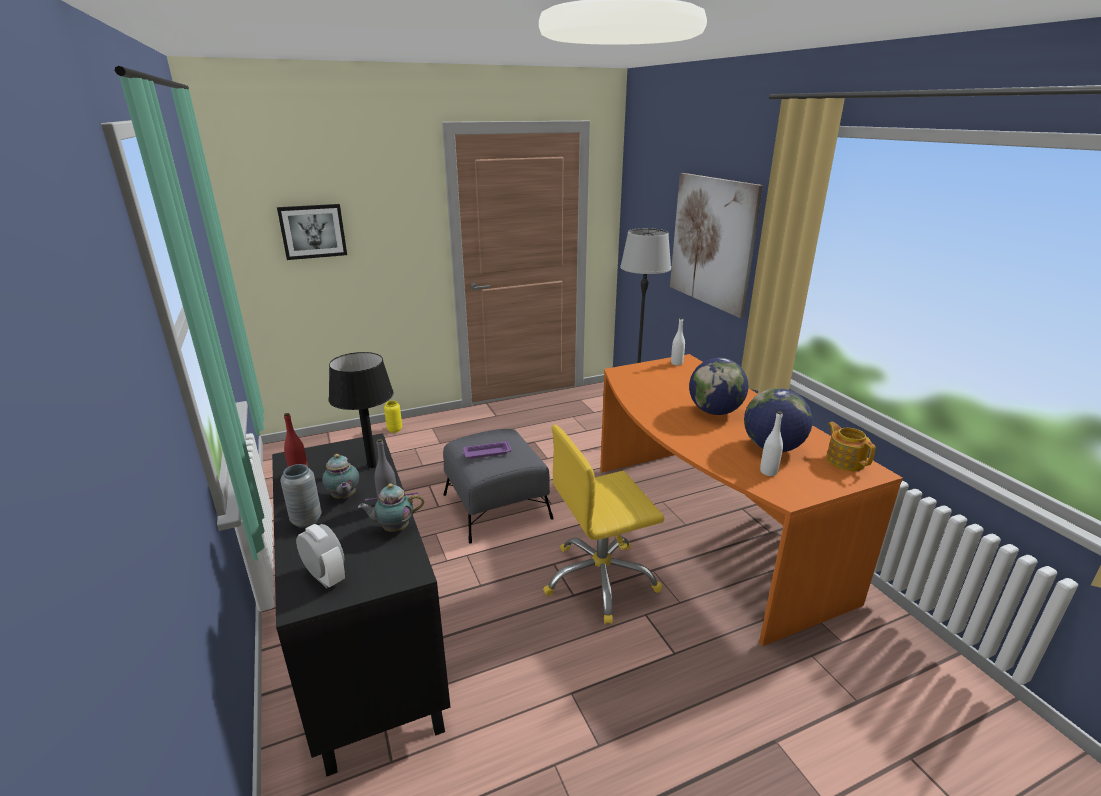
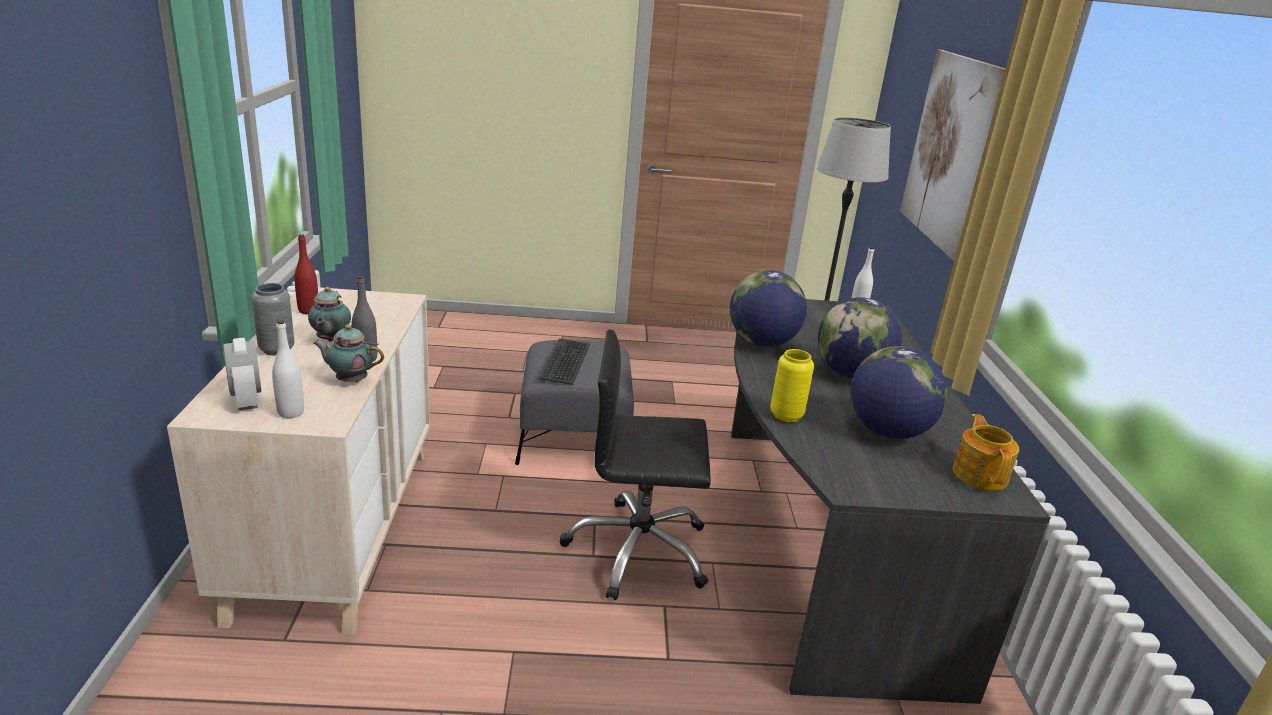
camera: 20 degrees right, 0 degrees up
(313, 231) = (467, 65): picture -> none
(367, 647) = (336, 528): black dresser -> beige dresser
(372, 465) = (385, 321): black table lamp -> none
(394, 430) = (519, 327): yellow vase -> yellow vase (786, 415)
(486, 453) = (566, 362): purple tray -> keyboard
(600, 579) = (638, 550): yellow office chair -> black office chair
(643, 404) = (762, 343): none -> globe
(704, 529) = (817, 541): orange desk -> grey desk
(768, 472) = (851, 455): white bottle -> white bottle (291, 412)

